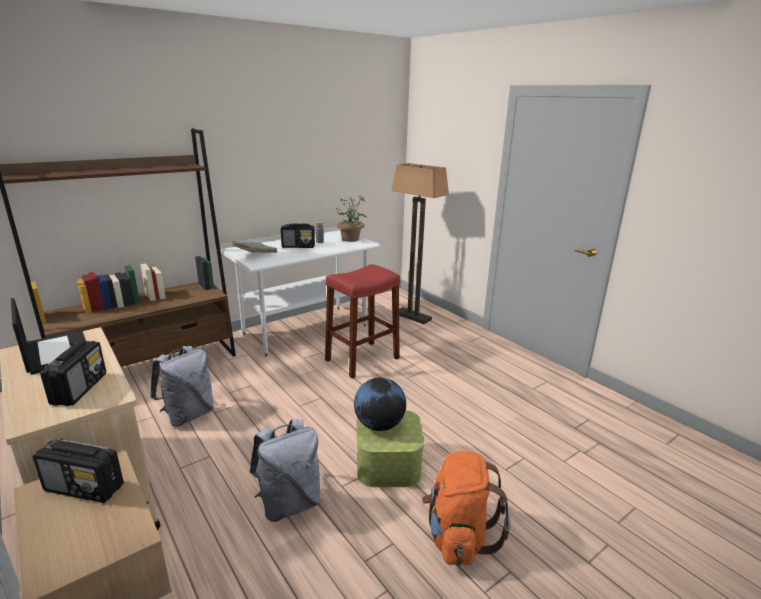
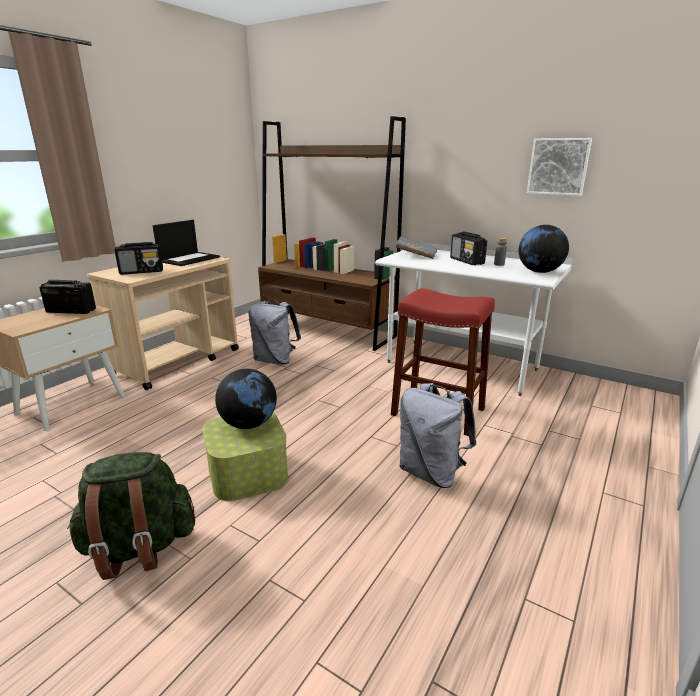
camera: 70 degrees right, 0 degrees up
(85, 488) = (71, 311): radio -> radio turned 105 degrees clockwise
(289, 503) = (179, 431): grey backpack -> grey backpack (431, 473)
(321, 163) = (558, 166): none -> picture
(350, 239) = (539, 272): potted plant -> globe
(413, 317) = (602, 424): floor lamp -> none
(458, 536) = (139, 547): orange backpack -> green backpack

